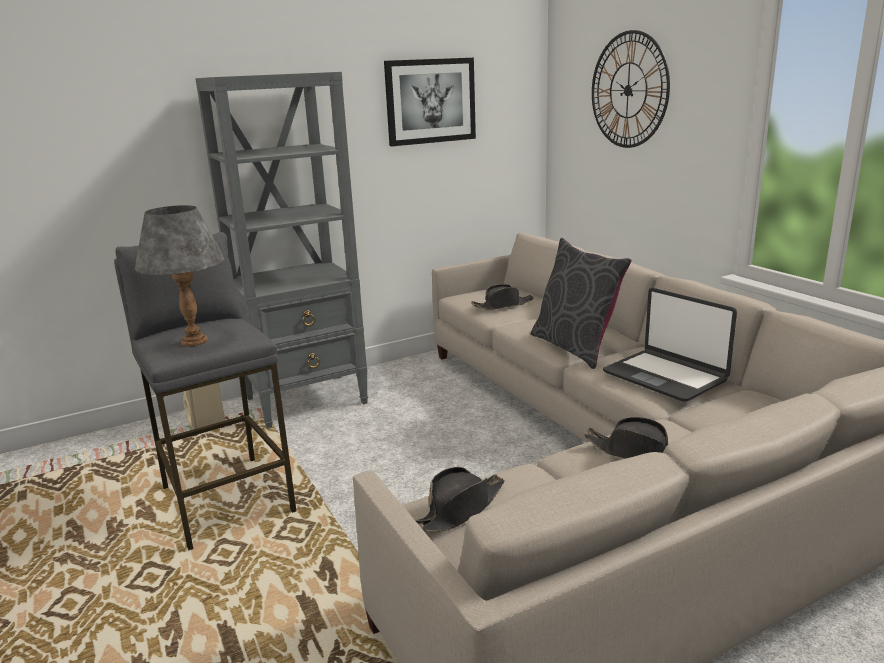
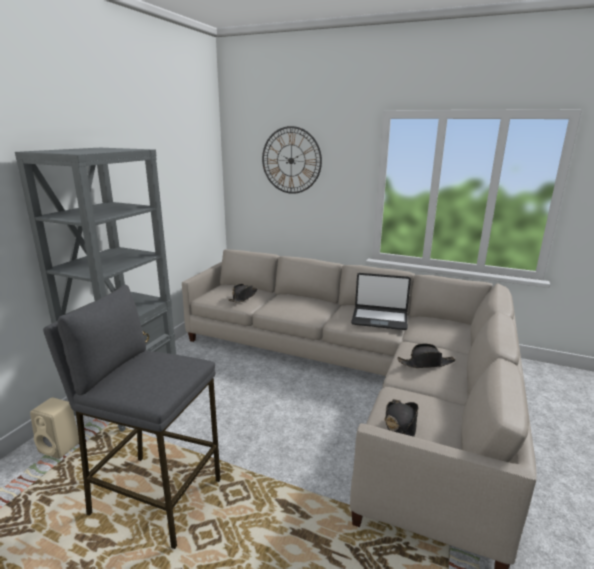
camera: 40 degrees left, 0 degrees up
(193, 341) = (155, 379): grey table lamp -> none
(430, 101) = (168, 166): picture -> none
(575, 347) = (316, 314): grey pillow -> none

